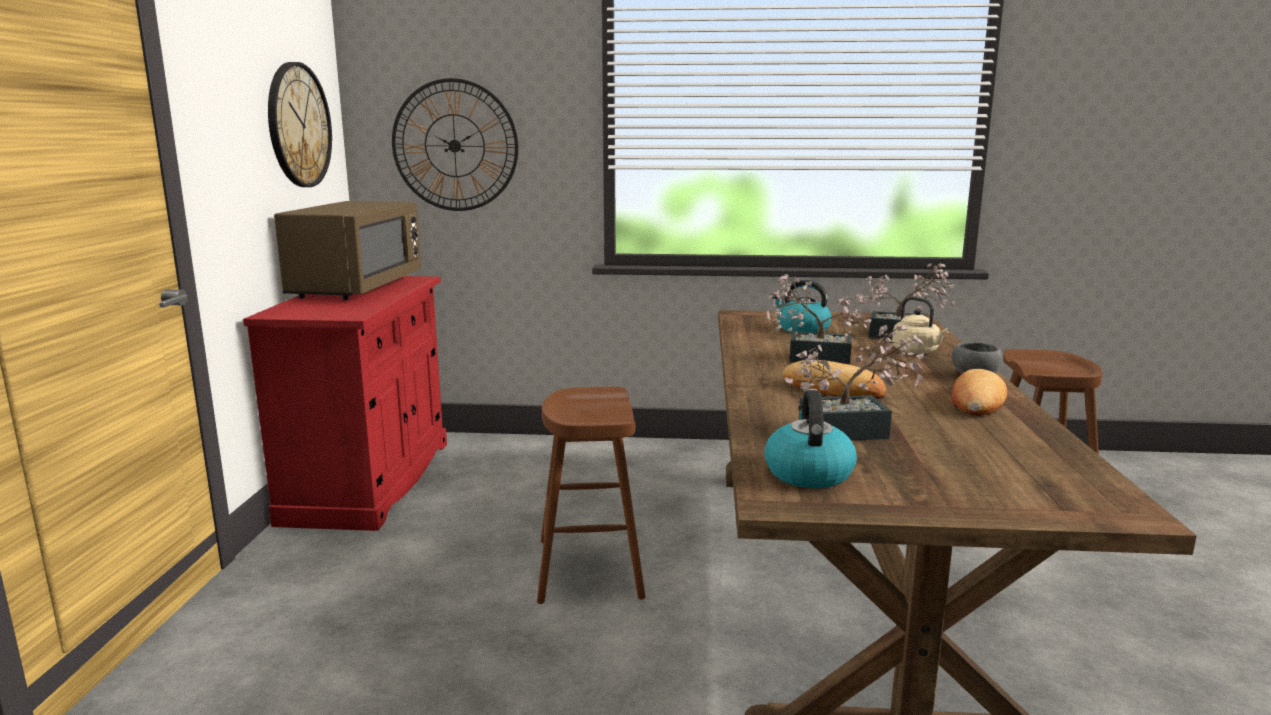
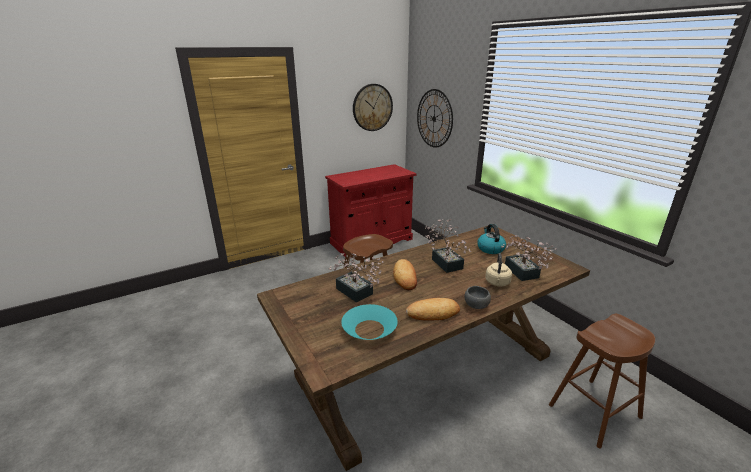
camera: 55 degrees right, 10 degrees up
(357, 288) = (380, 171): brown microwave -> none
(808, 473) = (304, 295): kettle -> none
(997, 449) = (369, 329): none -> turquoise bowl

